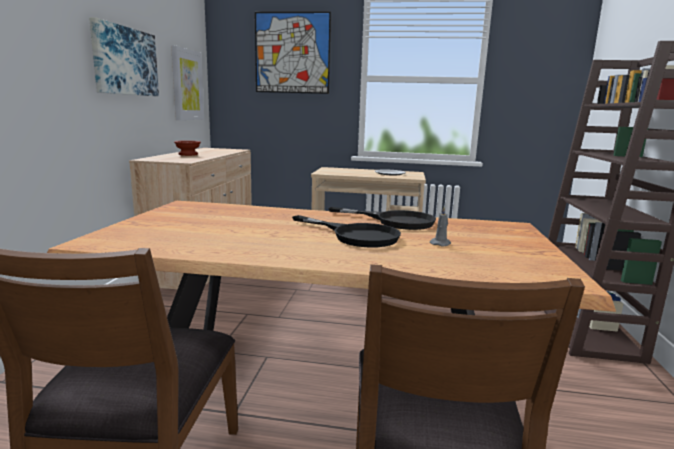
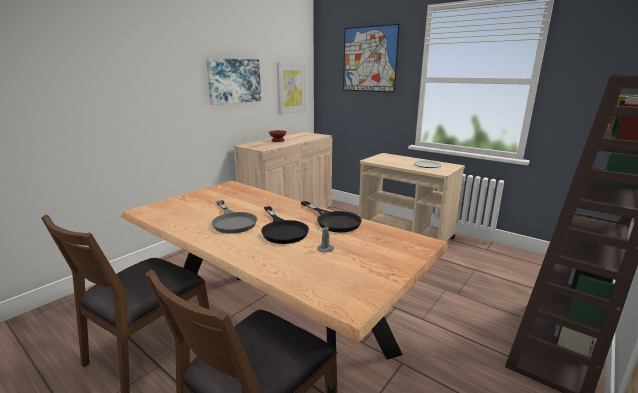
camera: 30 degrees right, 5 degrees up
(272, 236) = (232, 221): none -> grey frying pan

